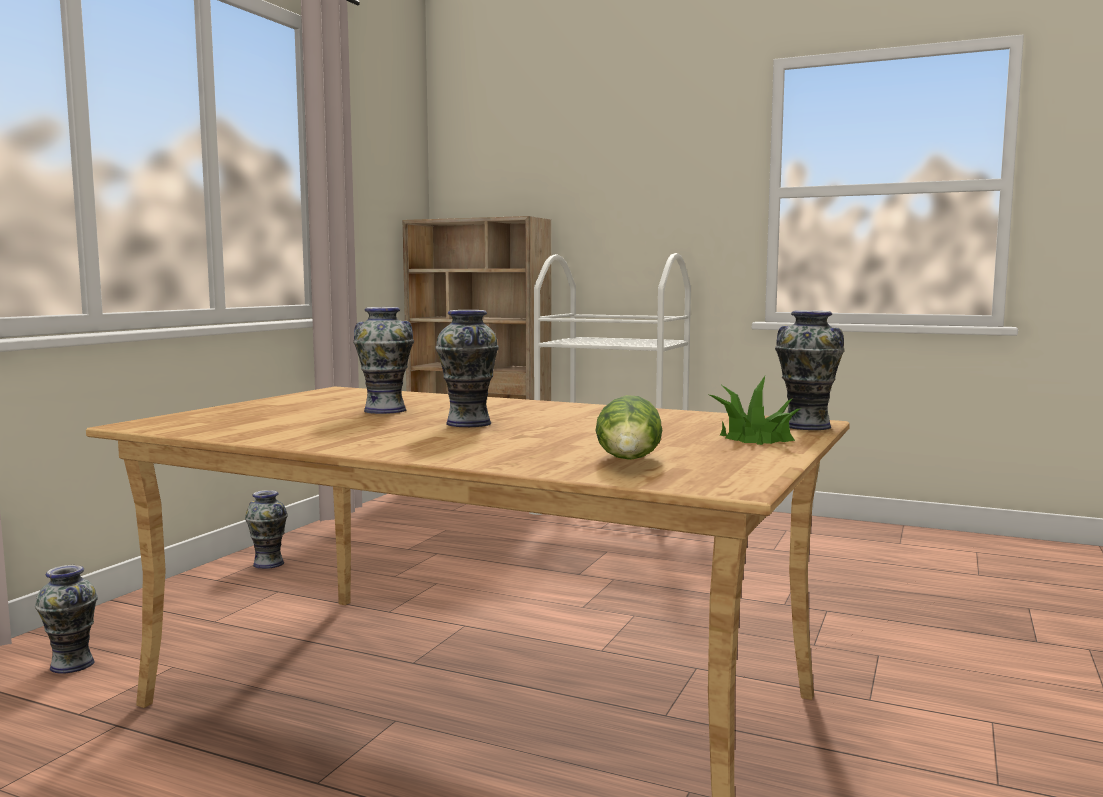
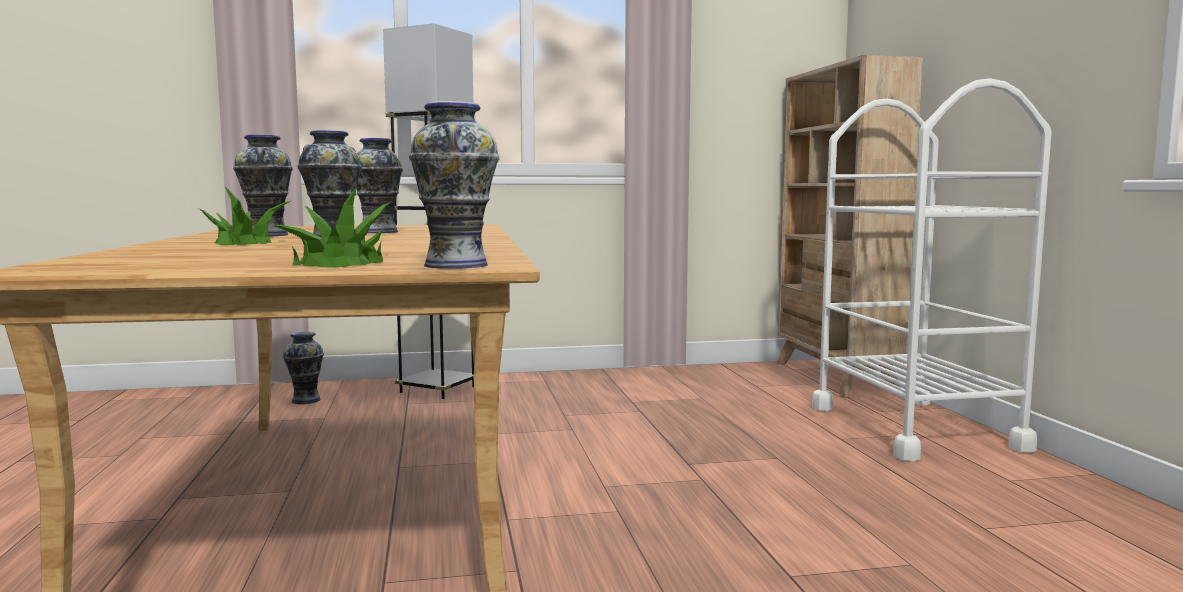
camera: 55 degrees right, 0 degrees up
(195, 599) = (438, 389): none -> grey floor lamp
(269, 563) = (528, 383): vase -> vase (268, 235)
(461, 440) = (243, 242): none -> potted plant
(629, 462) = (152, 258): lettuce -> none

